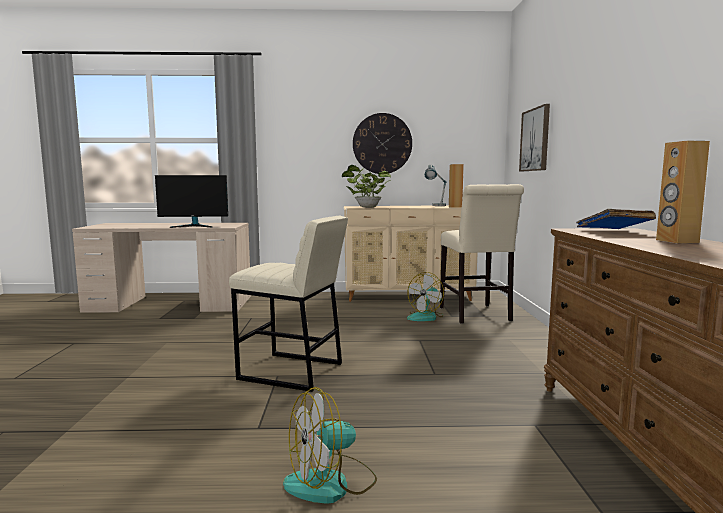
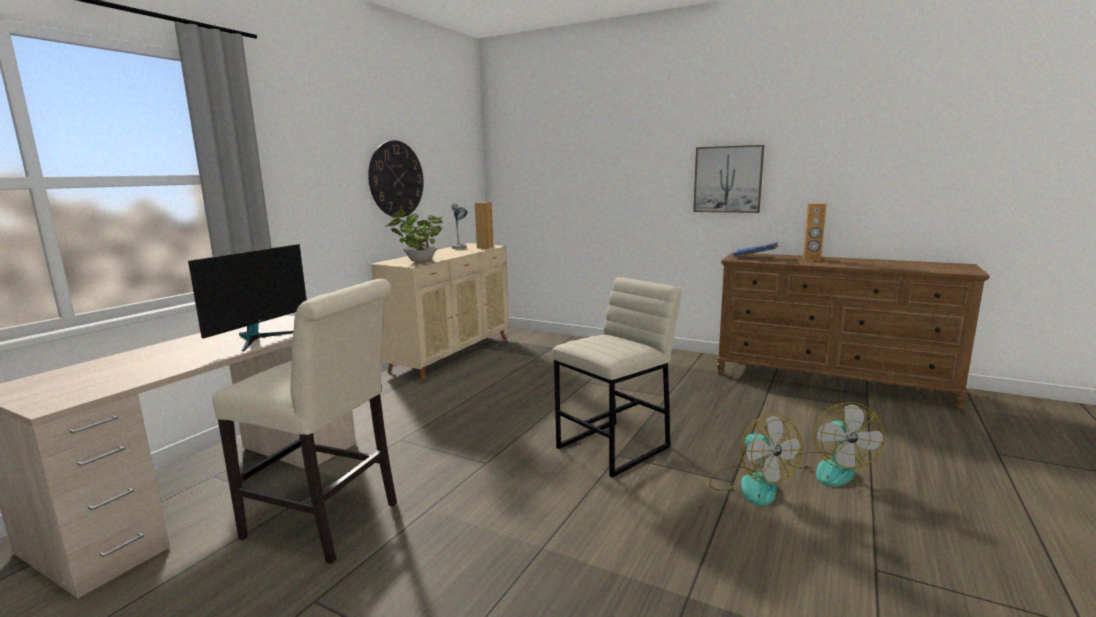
camera: 60 degrees left, 5 degrees up
(426, 317) = (527, 364): fan -> fan (750, 485)
(475, 315) = (548, 349): beige stool -> beige stool (328, 523)
(535, 140) = (558, 178): picture -> picture (728, 179)

